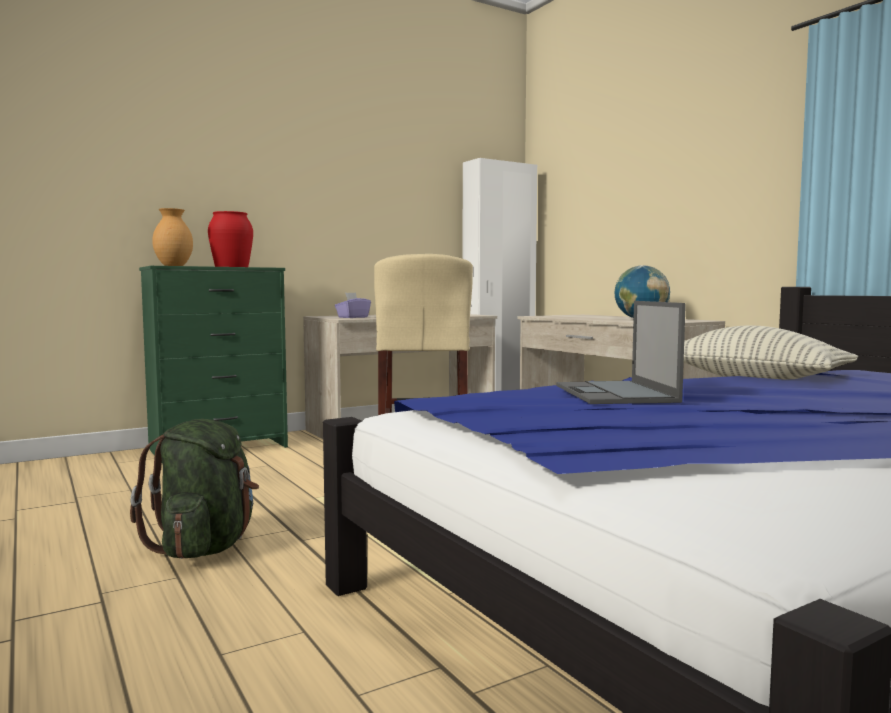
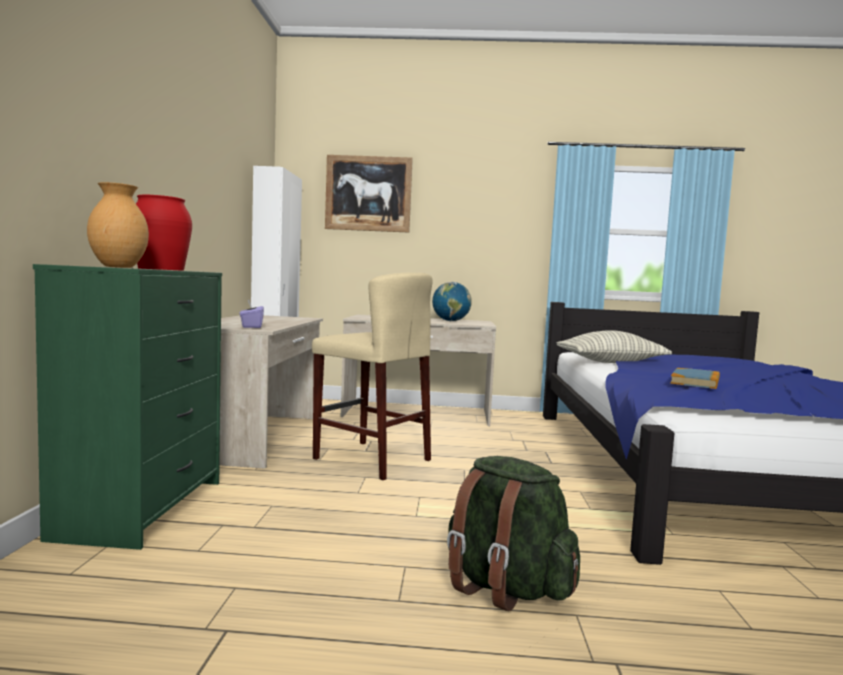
camera: 55 degrees left, 0 degrees up
(597, 166) = (368, 194): none -> picture
(615, 394) = (695, 381): laptop -> book

